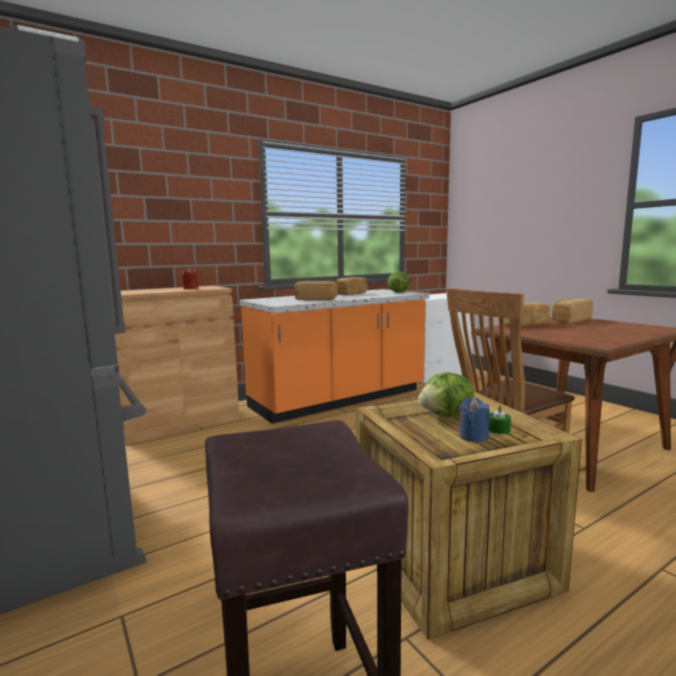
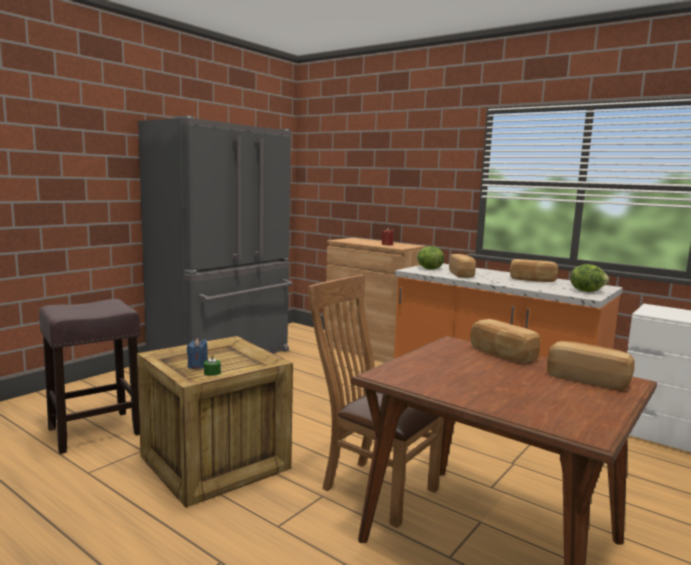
camera: 70 degrees right, 0 degrees up
(447, 416) = (236, 359): lettuce -> lettuce (428, 269)

